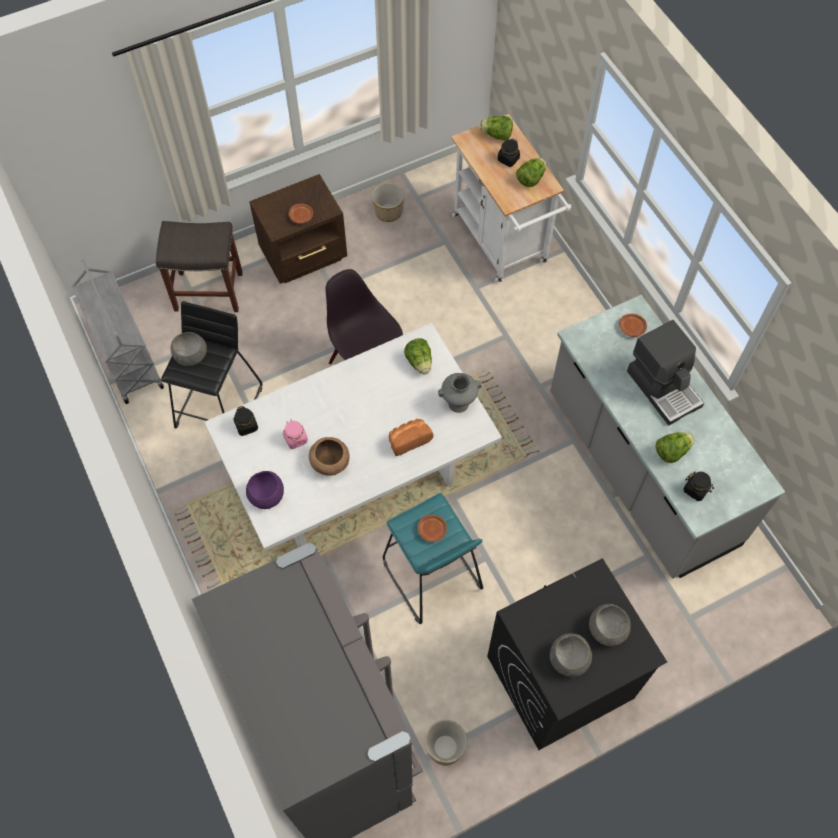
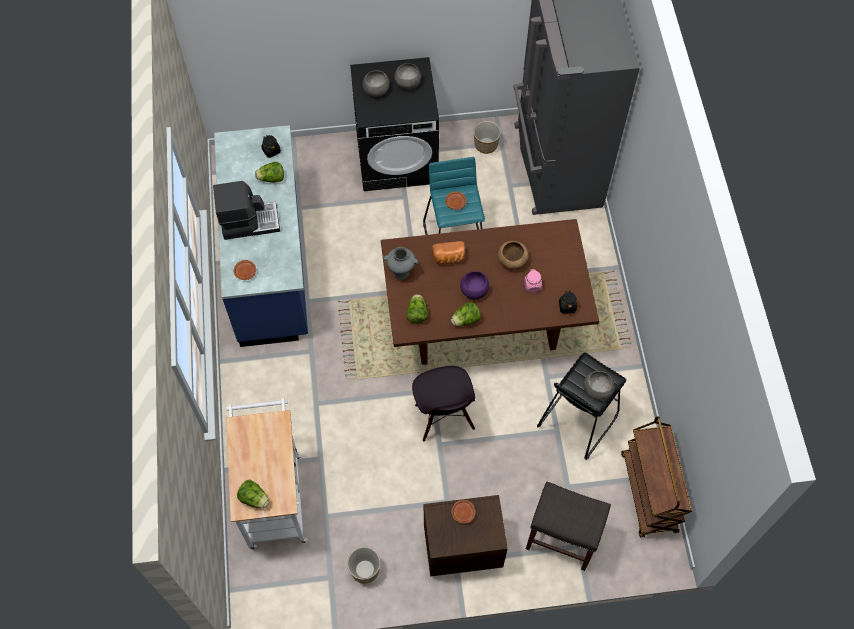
camera: 160 degrees left, 0 degrees up
(127, 358) = (649, 493): grey cart -> brown cart
(266, 495) = (565, 252): purple bowl -> purple bowl (474, 290)
(359, 479) = (482, 325): white dining table -> brown dining table
(508, 159) = (258, 467): black jar -> none
(531, 178) = (248, 439): lettuce -> lettuce (465, 320)
(640, 470) = (271, 264): grey counter -> blue counter
(664, 387) = (249, 221): coffee machine -> coffee machine turned 90 degrees clockwise

